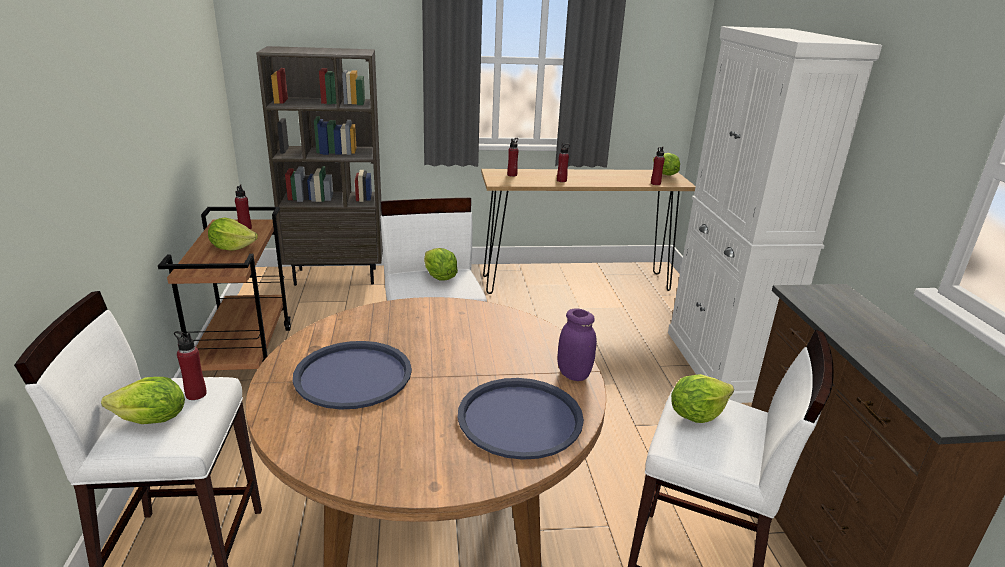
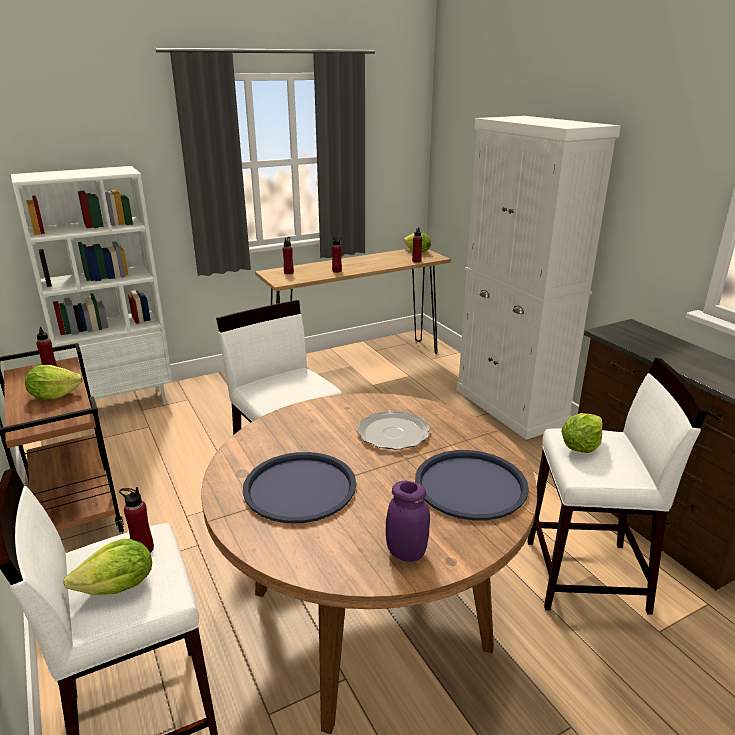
camera: 20 degrees left, 0 degrees up
(337, 276) = (122, 404): brown bookcase -> white bookcase
(439, 277) = (288, 381): lettuce -> none
(486, 347) = (393, 433): none -> plate
(573, 374) = (481, 438): purple jar -> purple jar (406, 553)

